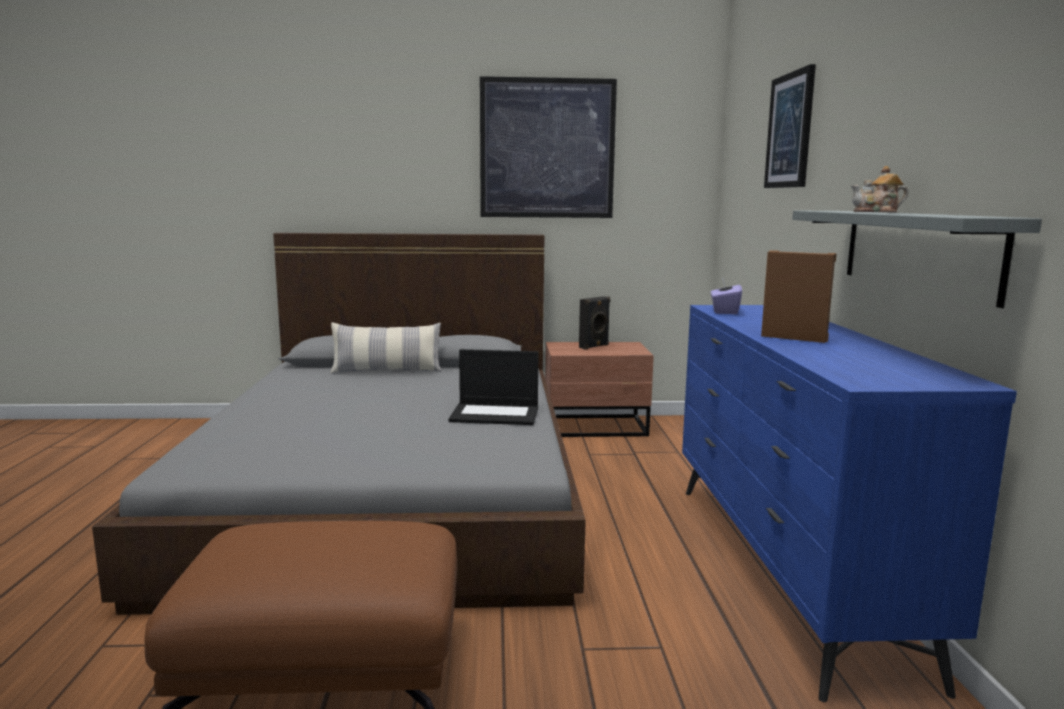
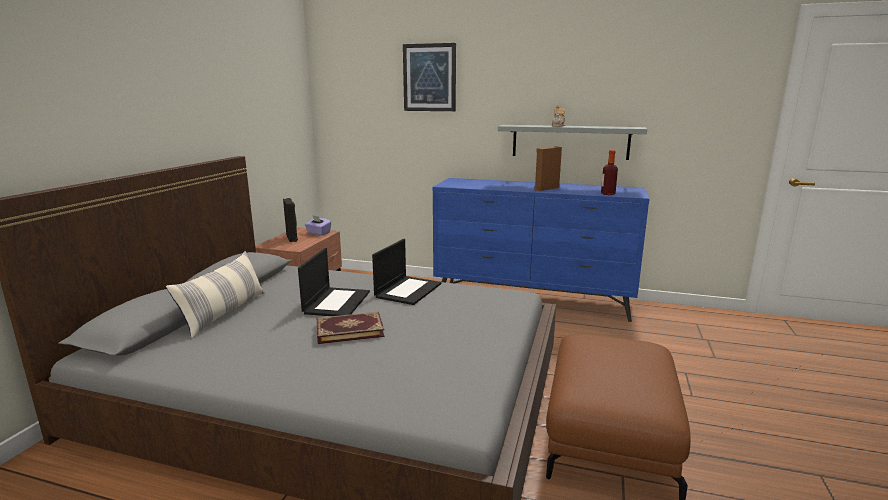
camera: 70 degrees left, 5 degrees up
(362, 408) = (349, 329): none -> book
(434, 394) = (336, 302): none -> laptop
(547, 149) = (226, 79): picture -> none
(724, 311) = (463, 186): purple tissue box -> purple tissue box (318, 233)
(830, 367) = (608, 194): none -> bottle

